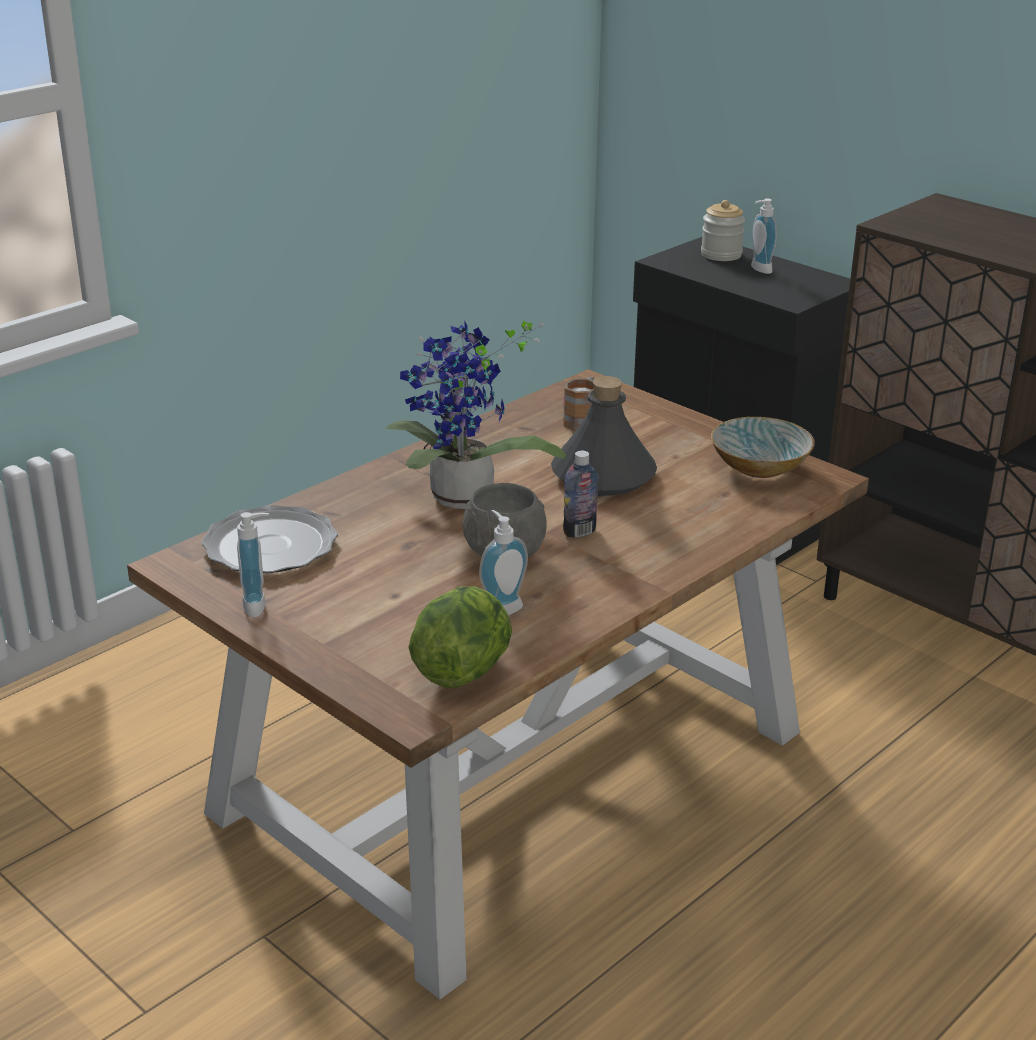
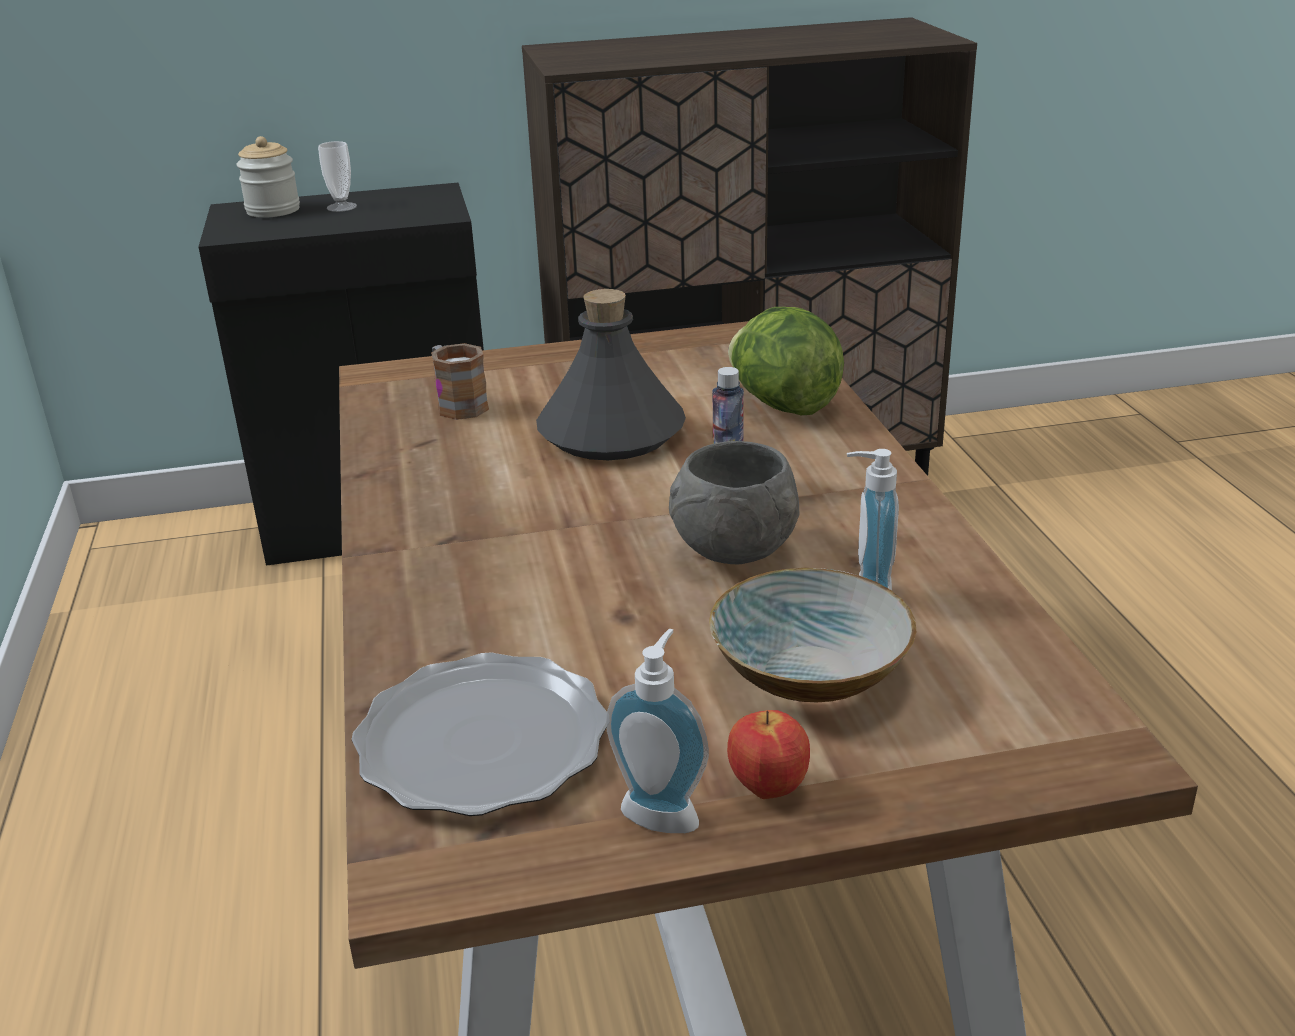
camera: 55 degrees left, 0 degrees up
(298, 626) = (767, 788): none -> apple
(461, 501) = (553, 540): potted plant -> none
(463, 670) = (1008, 673): lettuce -> lettuce (782, 405)
(758, 269) = (341, 207): soap dispenser -> cup
(761, 467) = (704, 352): bowl -> bowl (810, 672)

